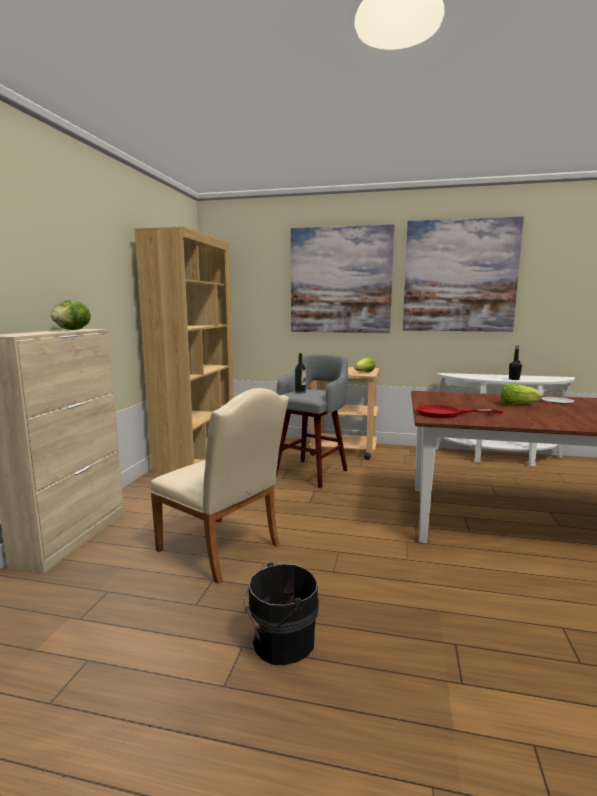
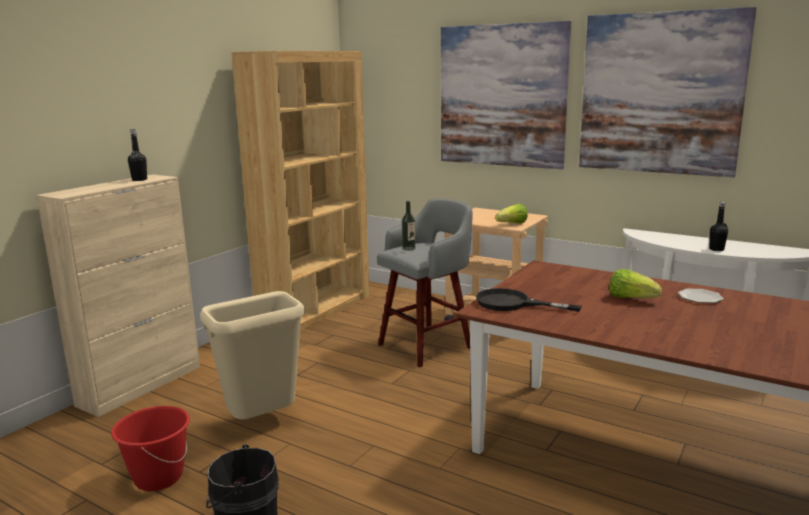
camera: 20 degrees right, 5 degrees up
(73, 330) = (139, 180): lettuce -> black bottle
(156, 619) = (158, 478): none -> red bucket
(224, 550) = (262, 423): beige chair -> beige trash can
(446, 413) = (512, 303): red frying pan -> black frying pan

